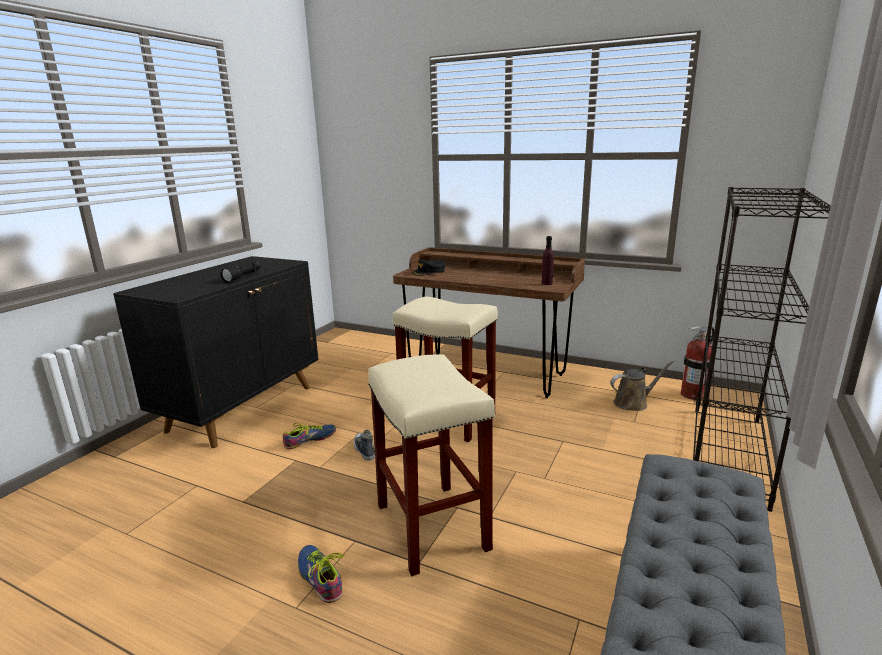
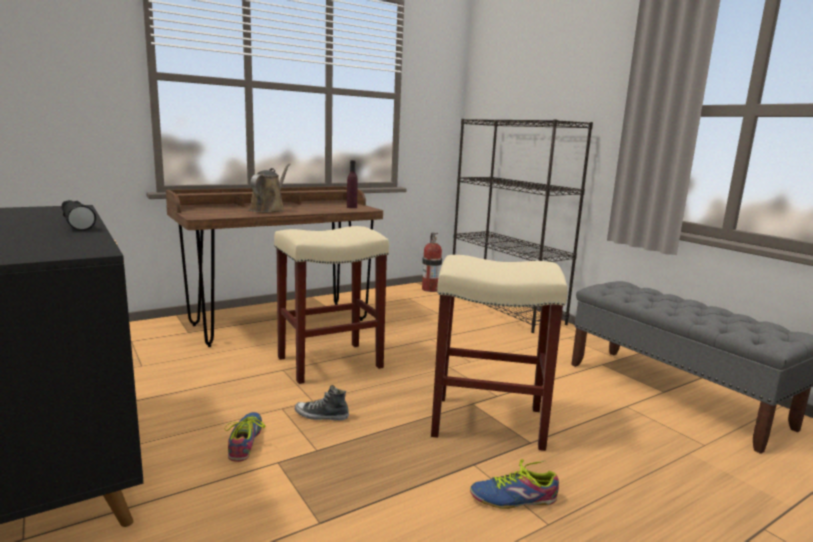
camera: 60 degrees left, 5 degrees down
(429, 272) = (216, 212): black cap -> none
(633, 403) = (414, 304): brown watering can -> brown watering can (269, 210)

